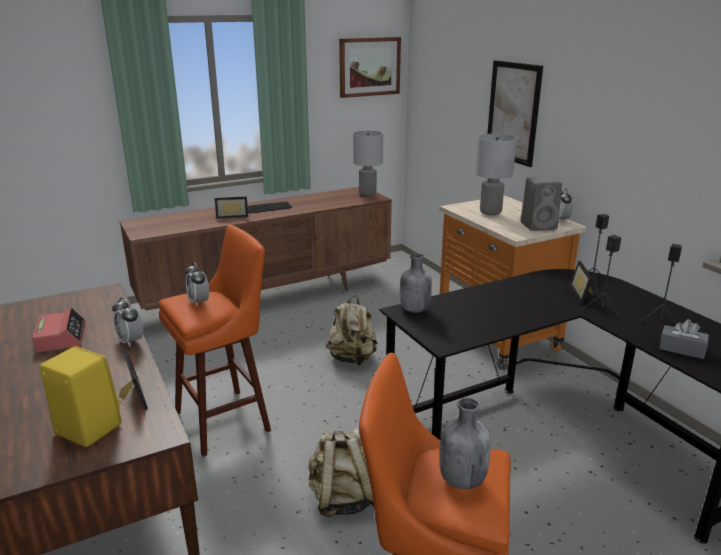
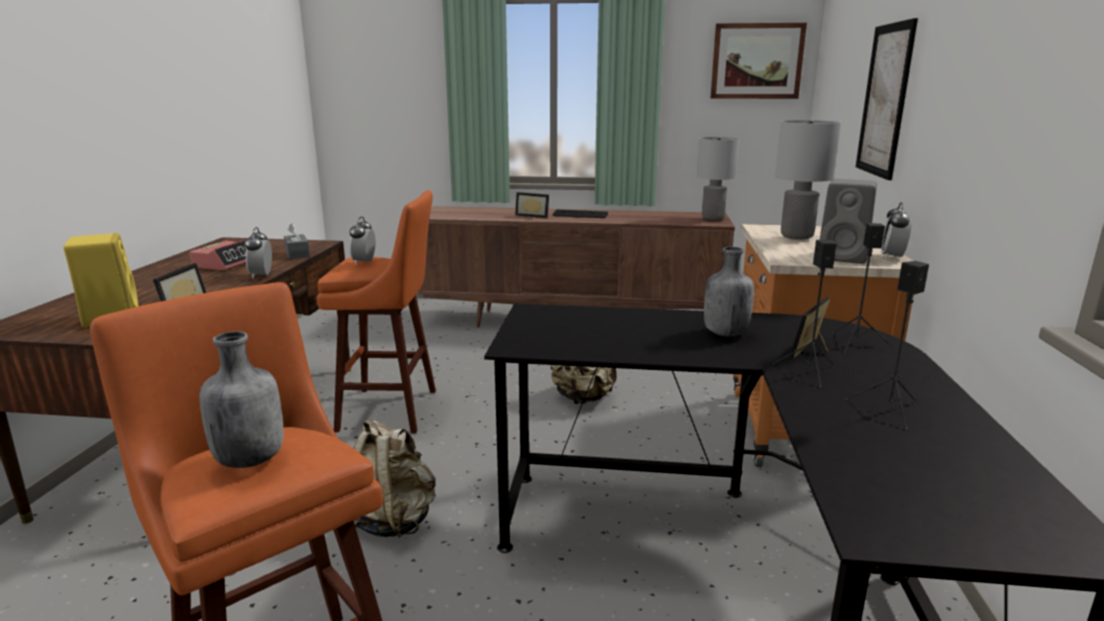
camera: 35 degrees right, 5 degrees down
(414, 310) = (548, 312): grey bottle -> grey bottle (724, 333)
(681, 349) = (860, 450): grey tissue box -> grey tissue box (297, 254)

